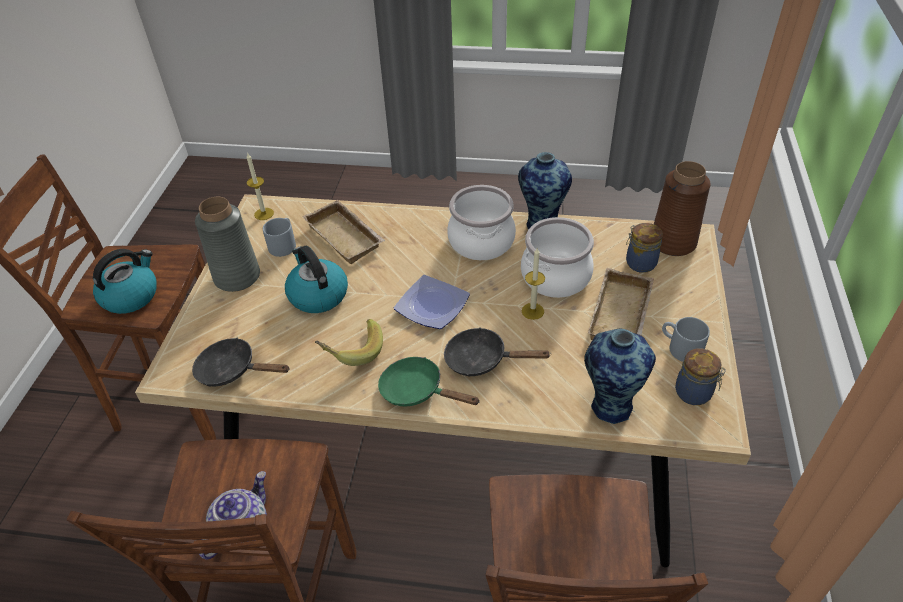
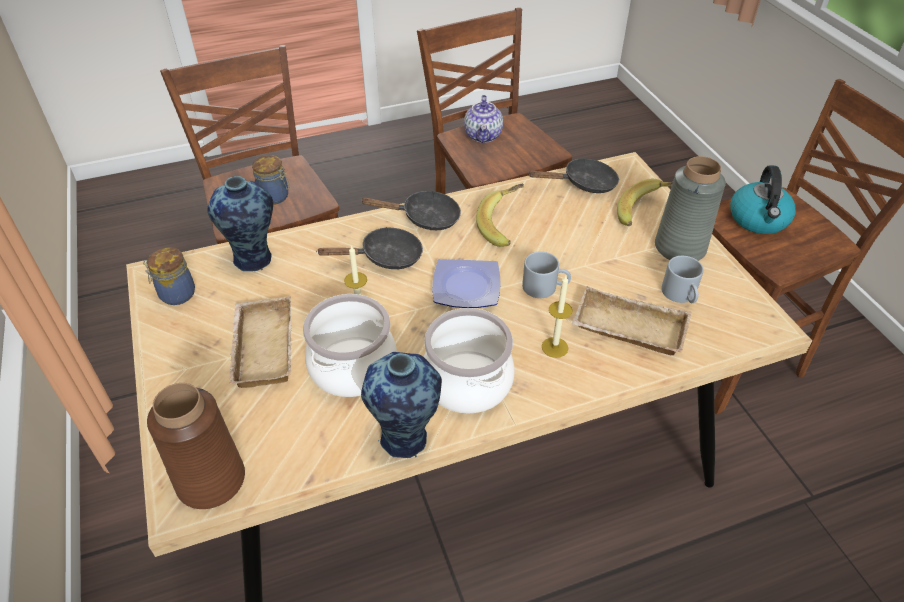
camera: 150 degrees right, 0 degrees up
(221, 316) = (646, 213): none -> banana
(264, 214) = (751, 322): candle -> candle (555, 347)
(317, 295) = (585, 258): kettle -> none
(417, 390) = (425, 218): green frying pan -> black frying pan
(639, 263) = (253, 426): jar -> jar (275, 197)
(680, 348) = (192, 332): grey mug -> grey mug (545, 287)

